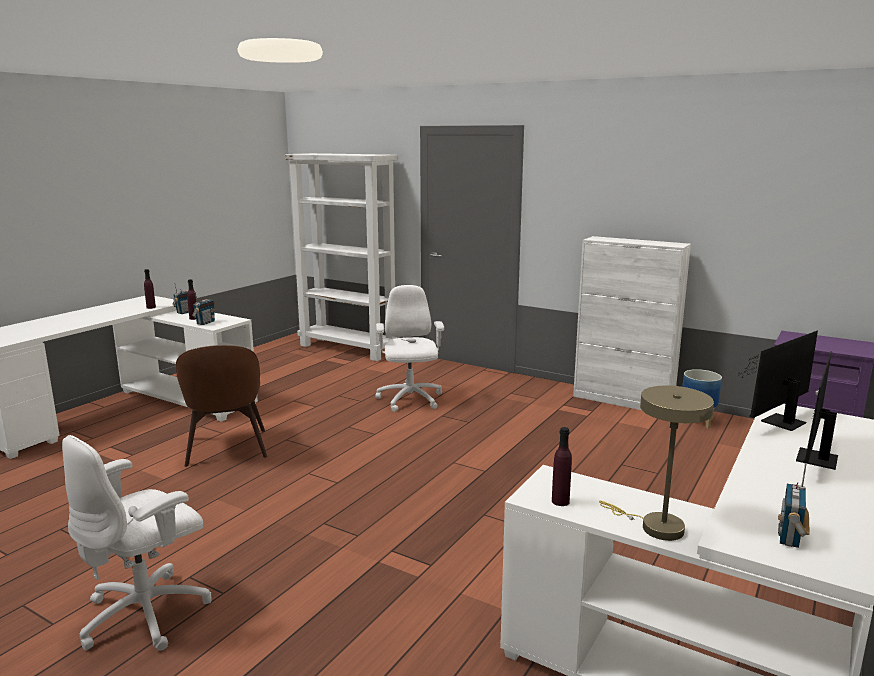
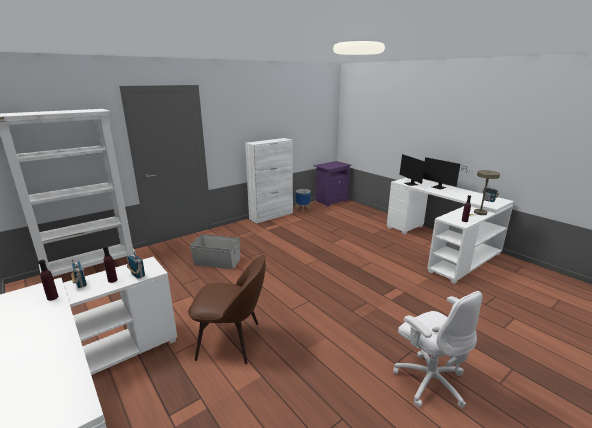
camera: 70 degrees left, 5 degrees up
(410, 400) = (217, 262): white office chair -> grey storage box

